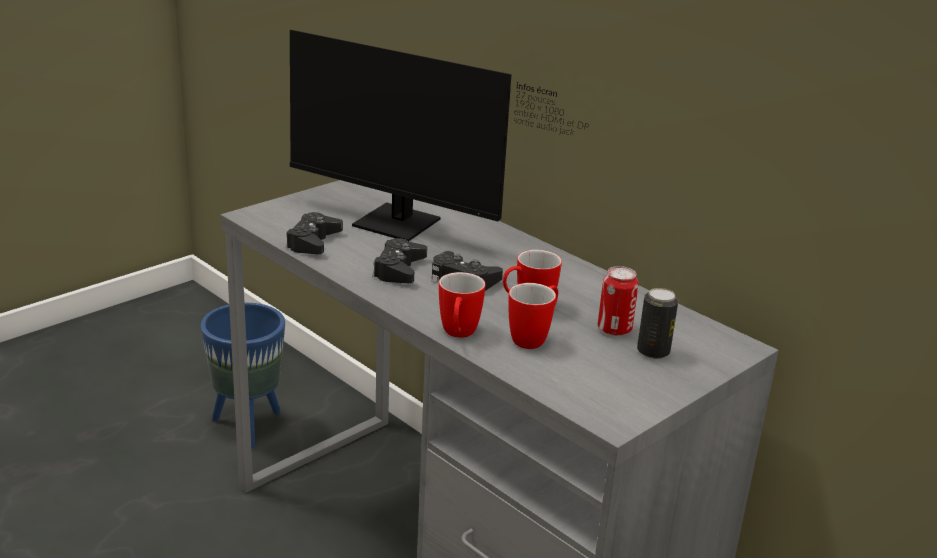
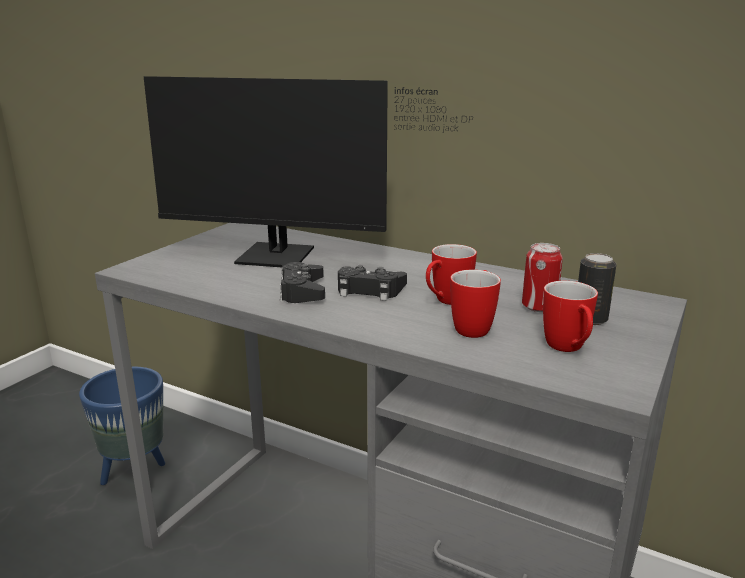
camera: 15 degrees left, 5 degrees down
(313, 242) = (203, 281): black game controller -> none
(458, 335) = (400, 337): mug -> mug (568, 349)

